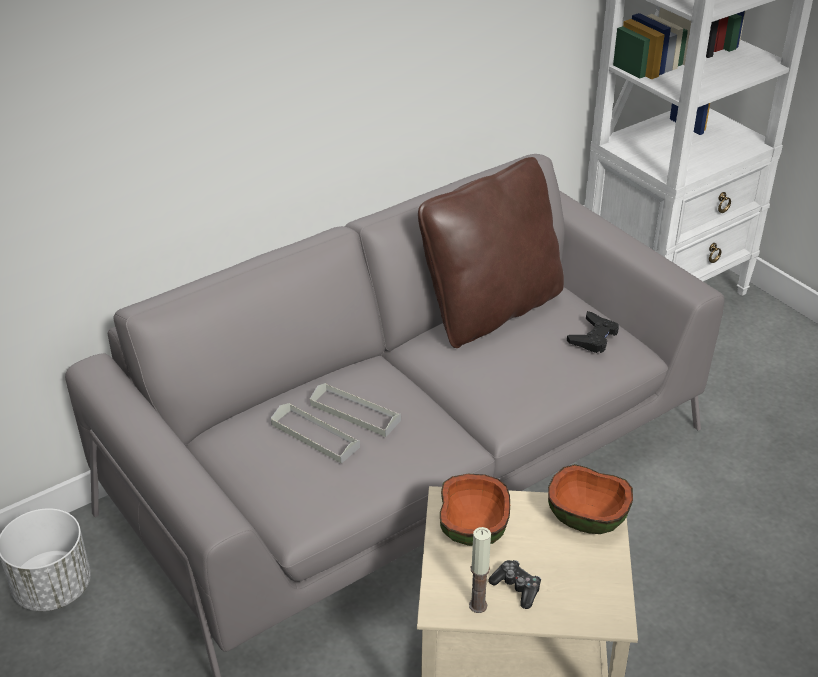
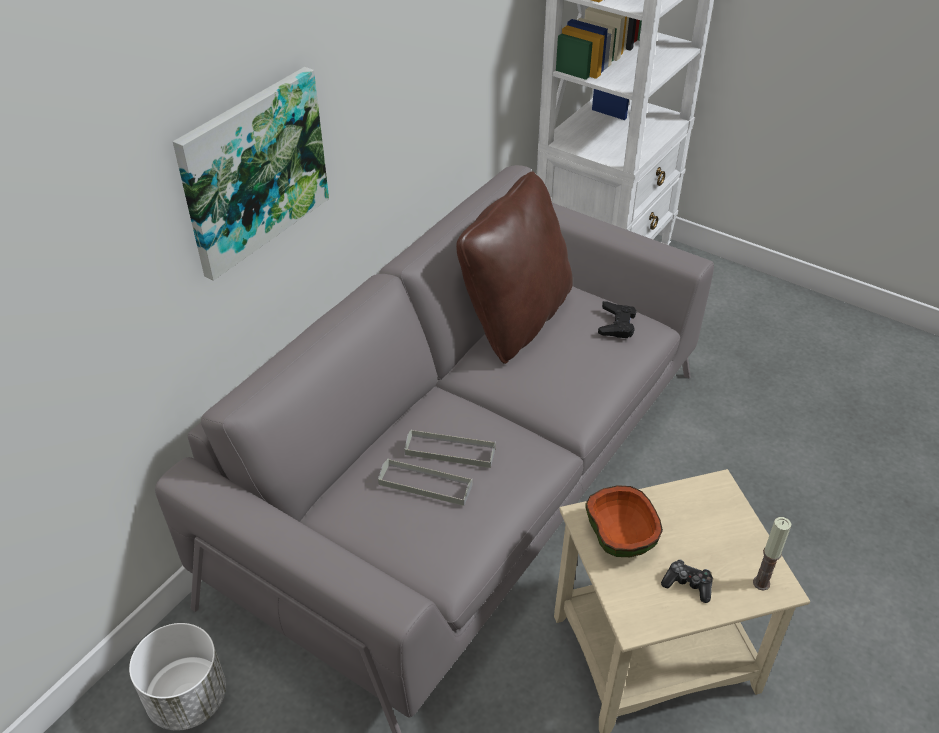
camera: 20 degrees left, 5 degrees up
(214, 93) = (253, 170): none -> picture
(478, 605) = (664, 612): candle -> candle (761, 583)
(588, 517) = (709, 497): bowl -> none

